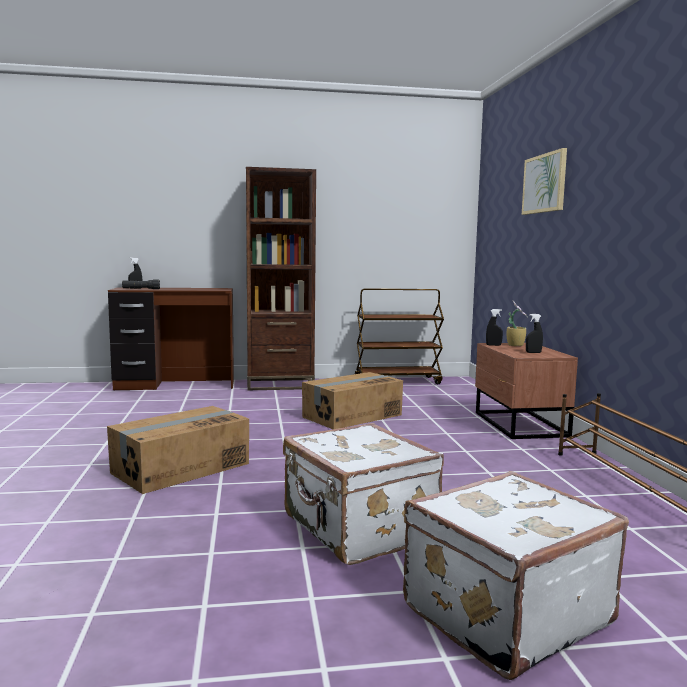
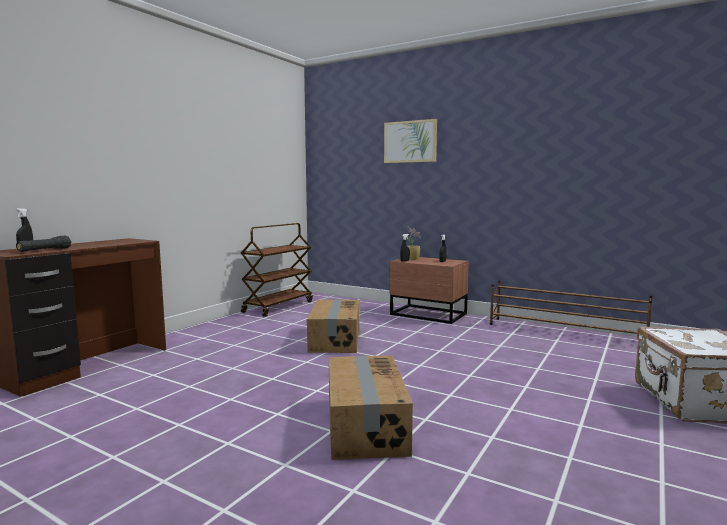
camera: 50 degrees left, 0 degrees up
(280, 384) = (198, 334): brown bookcase -> none
(357, 529) = (561, 401): white suitcase -> none

